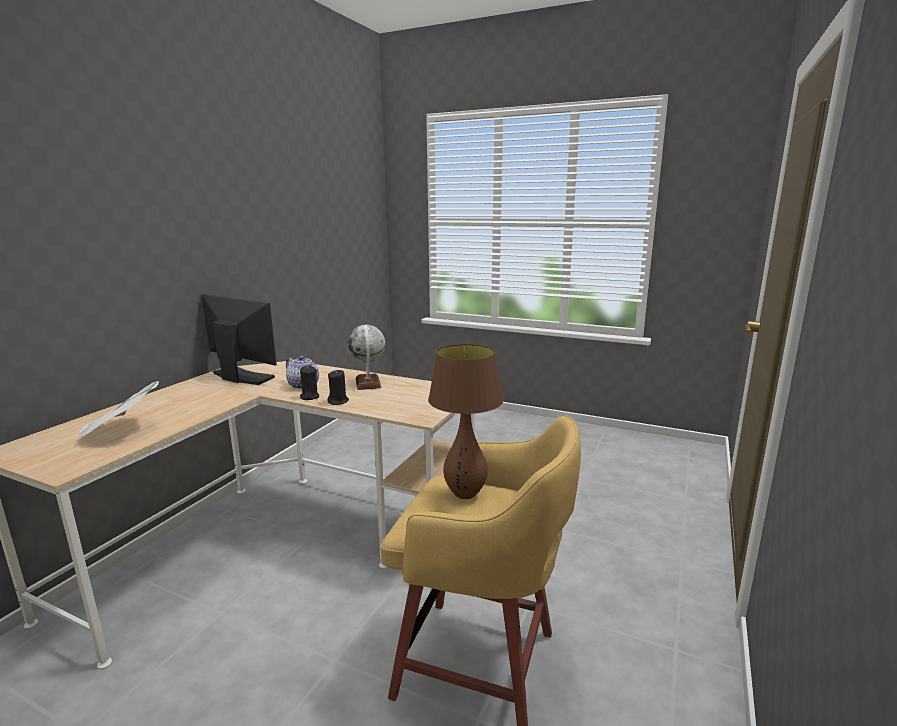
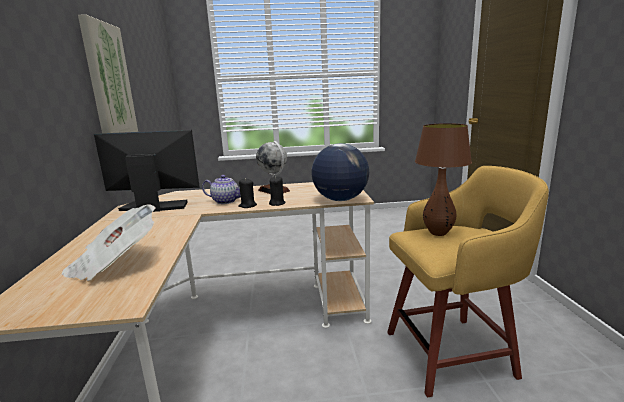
camera: 30 degrees left, 0 degrees up
(239, 238) = (108, 81): none -> picture
(403, 414) = (340, 200): none -> globe

